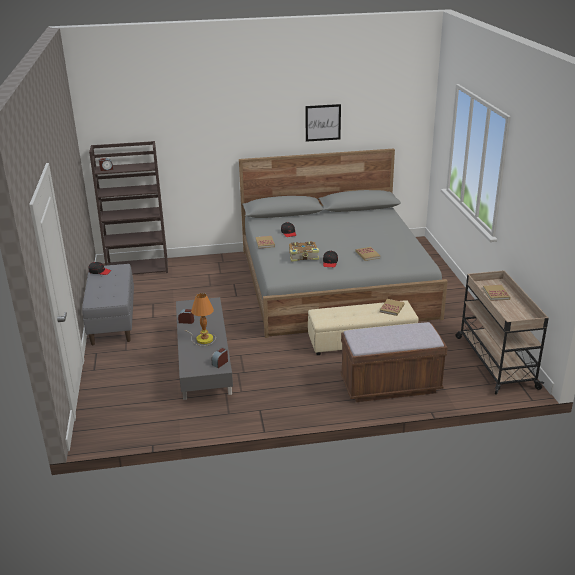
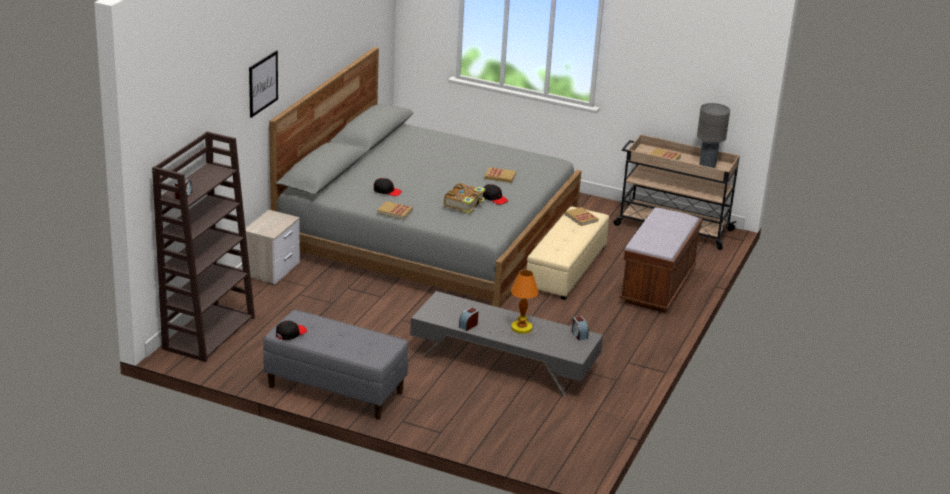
camera: 60 degrees left, 0 degrees up
(226, 258) = (272, 270): none -> nightstand
(323, 122) = (327, 38): picture -> picture (263, 83)
(517, 314) = (707, 165): none -> grey table lamp

